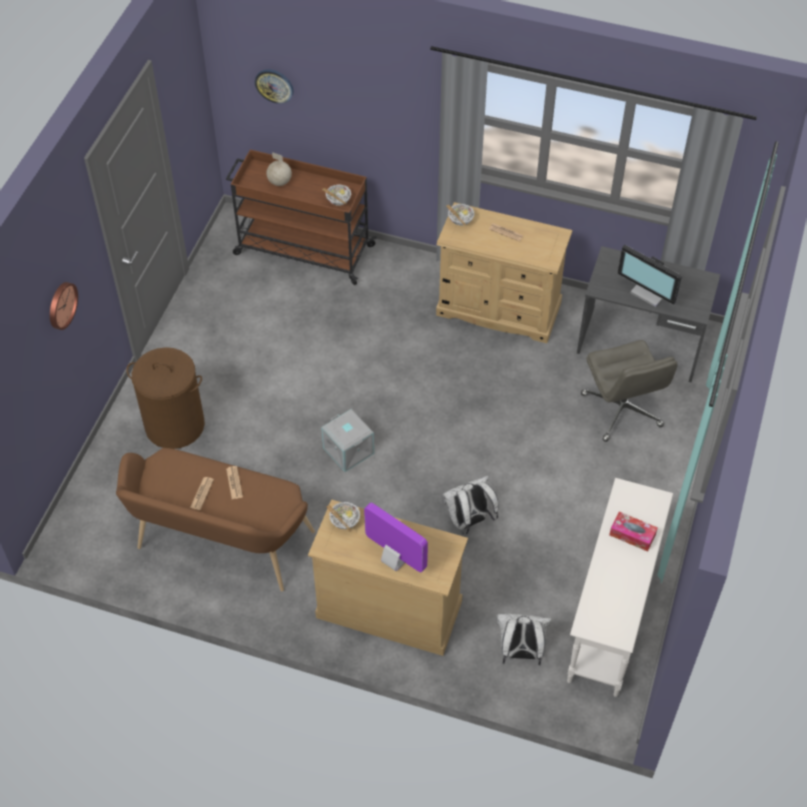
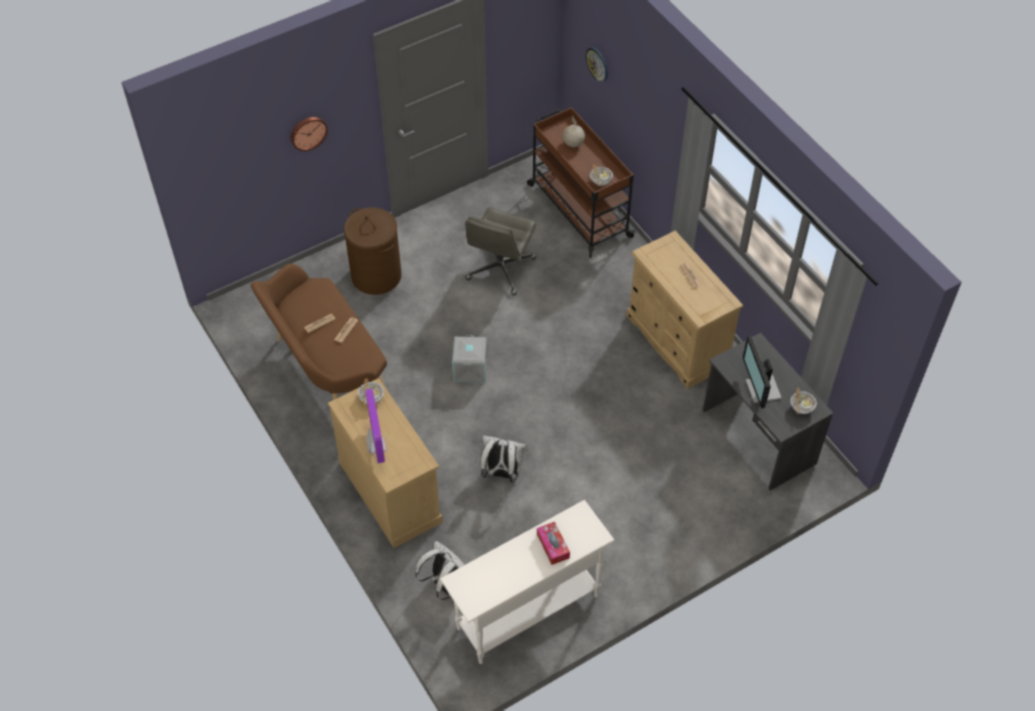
camera: 40 degrees right, 0 degrees up
(460, 221) = (665, 246): bowl -> bowl (801, 407)
(622, 411) = (693, 474): grey office chair -> grey office chair (500, 269)

